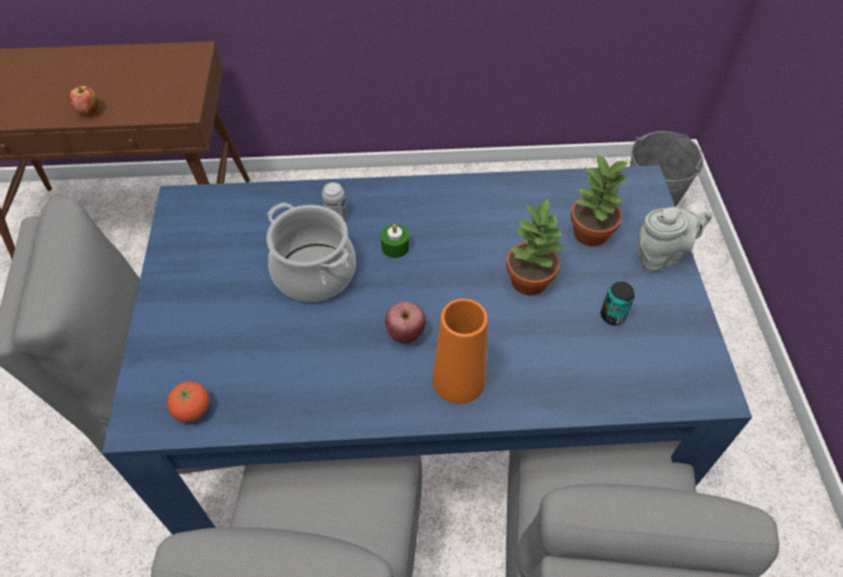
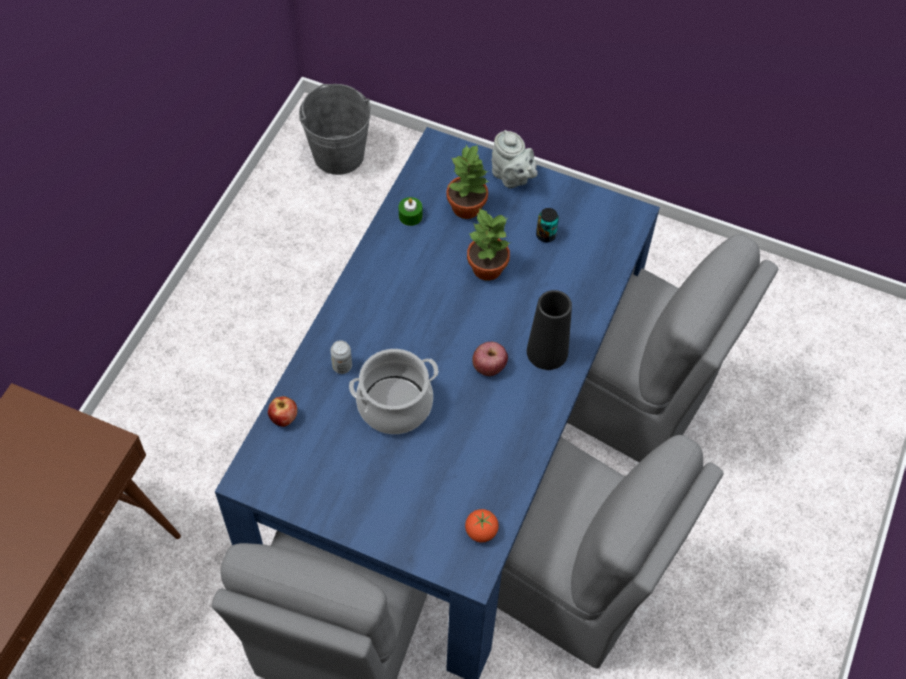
camera: 65 degrees left, 5 degrees up
(89, 111) = (49, 531): apple -> apple (284, 419)
(395, 247) = (402, 338): green candle -> green candle (410, 216)
(458, 380) = (547, 352): orange vase -> black vase
(661, 255) = (512, 177): grey teapot -> grey teapot turned 135 degrees clockwise

